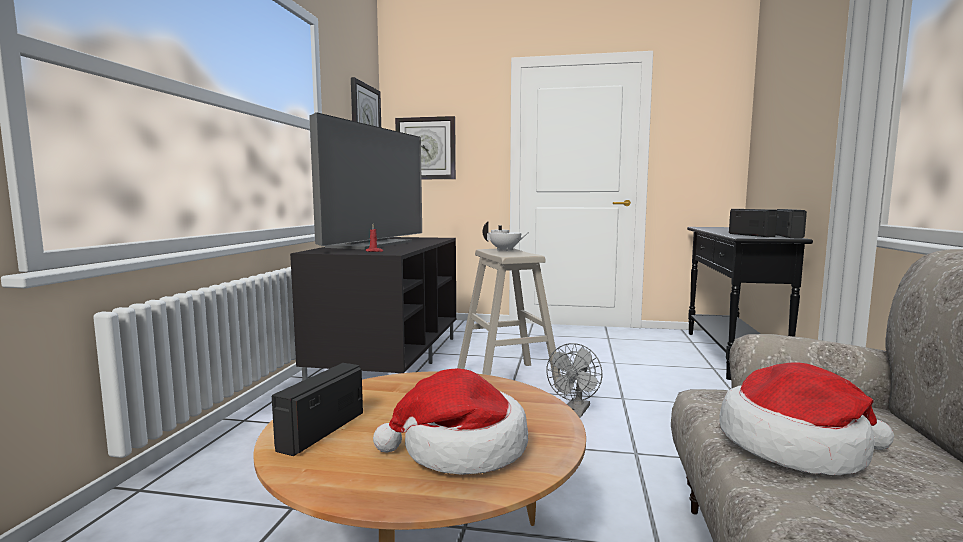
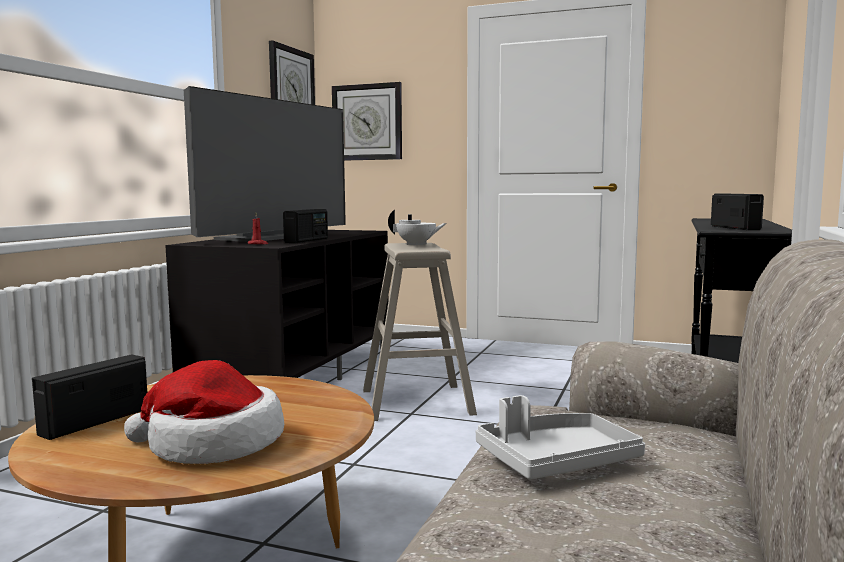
camera: 10 degrees right, 0 degrees up
(575, 412) = (471, 440): grey fan -> none
(788, 236) = (781, 229): radio -> radio (307, 241)
(795, 447) = (556, 462): hat -> grey tray

